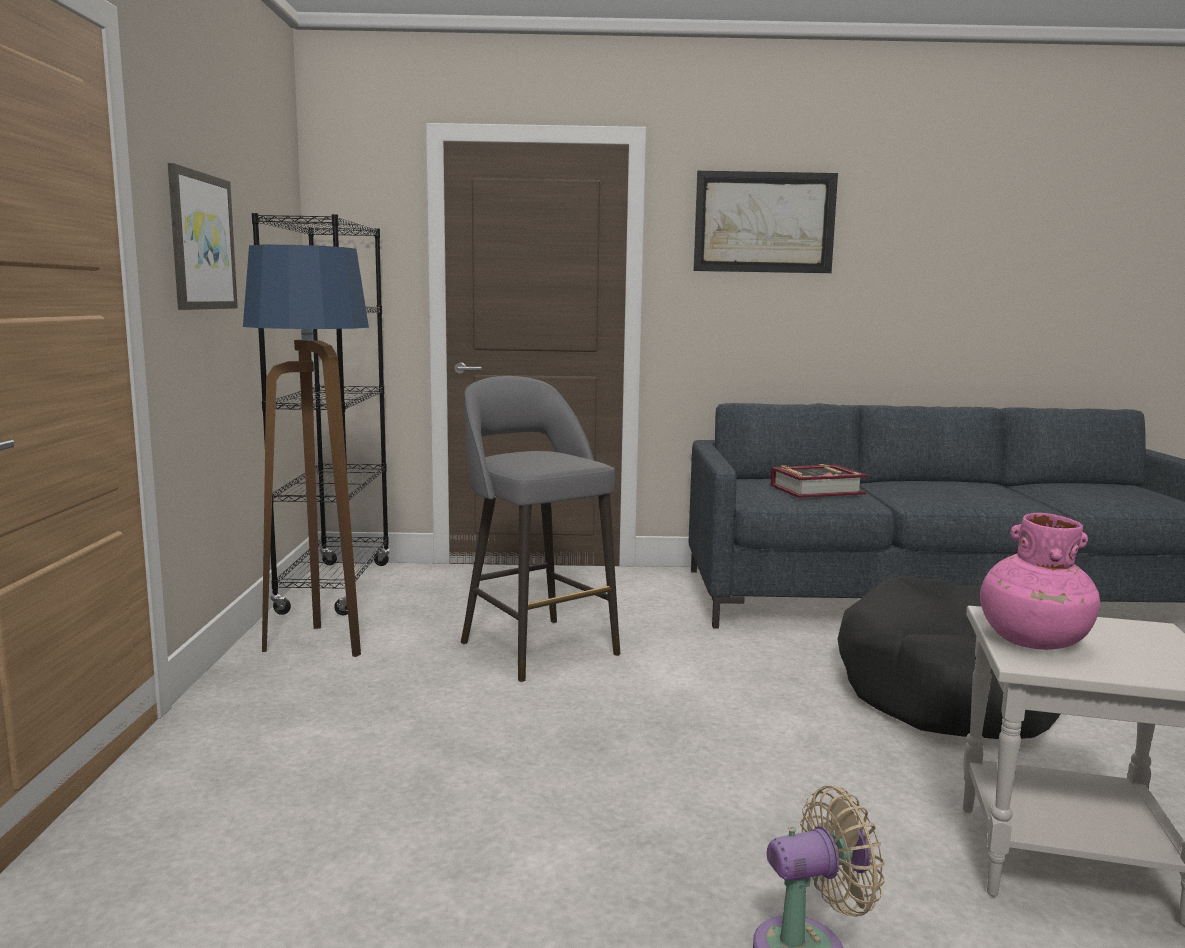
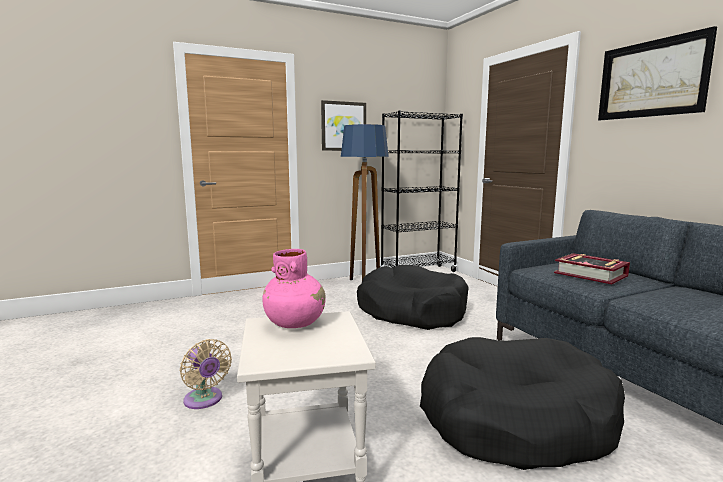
camera: 65 degrees right, 0 degrees up
(536, 647) = (411, 311): grey stool -> black dog bed

